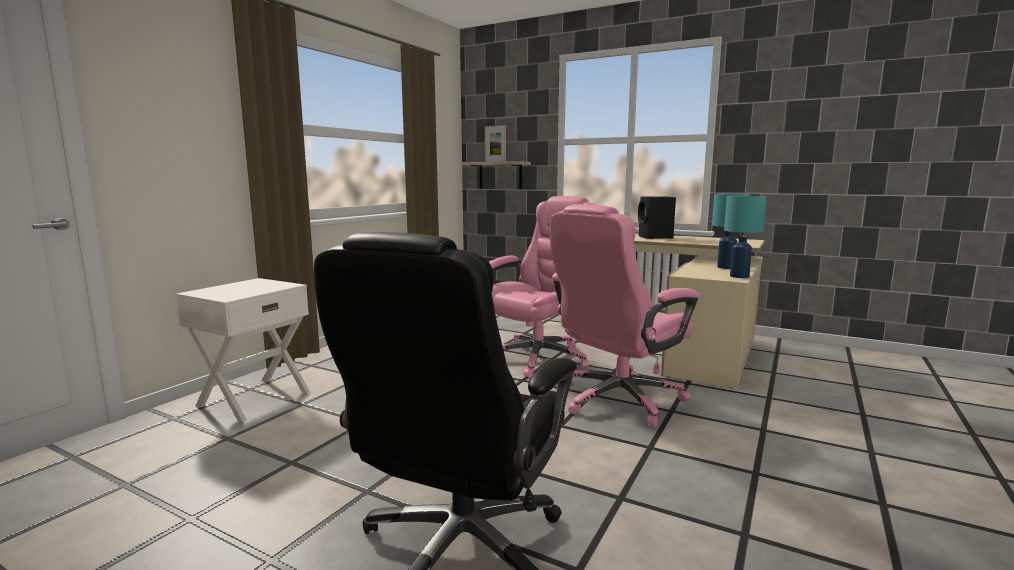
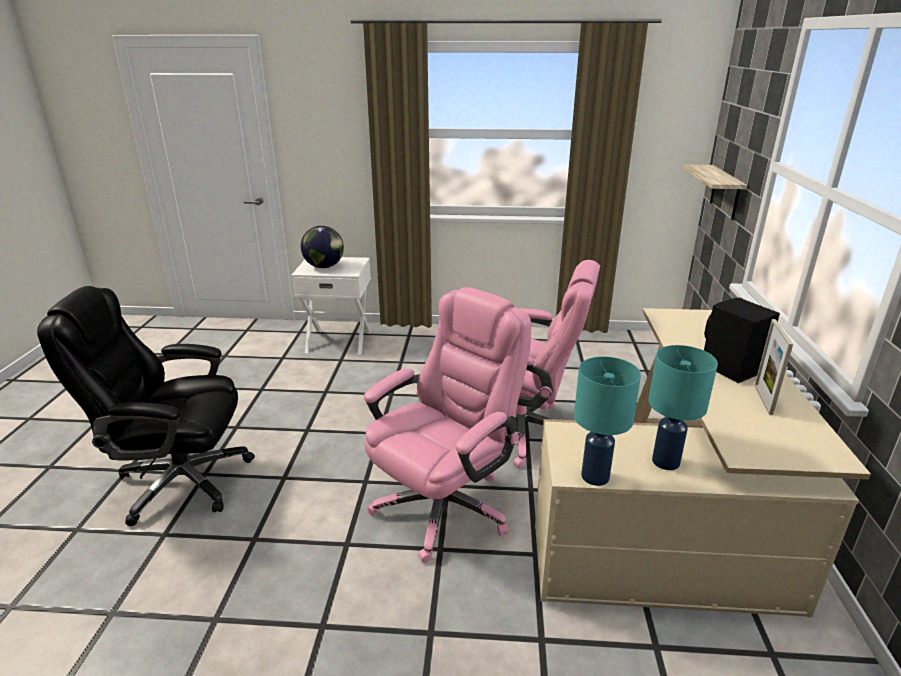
camera: 65 degrees right, 15 degrees up
(239, 290) = (324, 266): none -> globe
(495, 161) = (717, 173): picture frame -> picture frame (763, 399)
(618, 399) = (445, 505): pink office chair -> pink office chair turned 105 degrees clockwise

